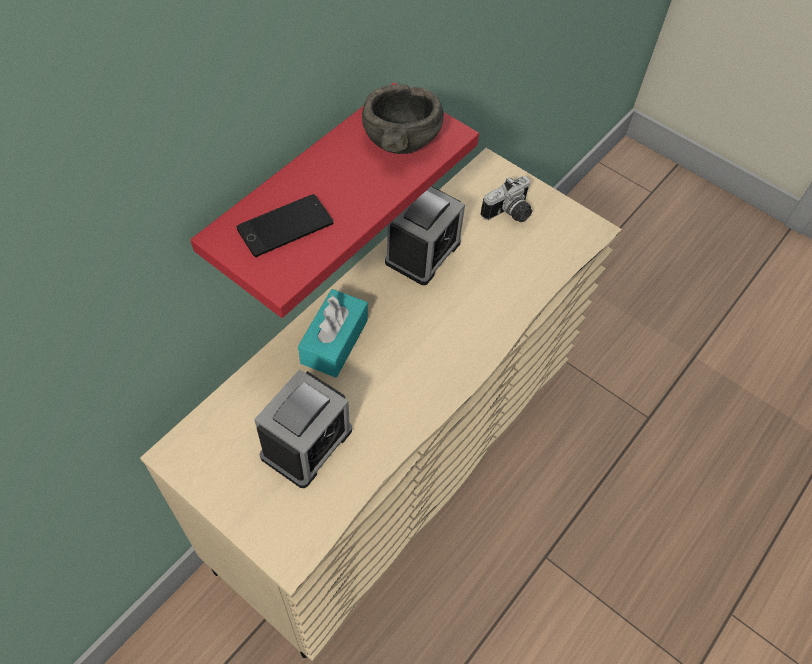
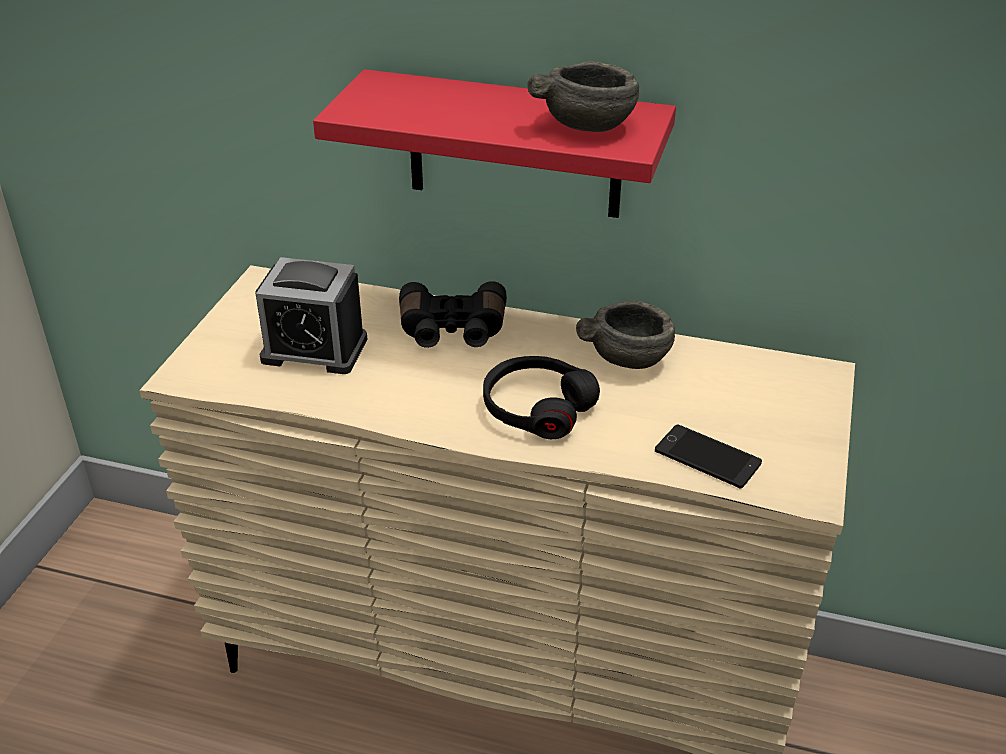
camera: 70 degrees right, 20 degrees down
(285, 226) = (412, 99): phone -> phone (707, 457)
(334, 341) = (452, 331): turquoise tissue box -> black binoculars
(423, 252) = (628, 357): alarm clock -> grey bowl
(453, 326) = (537, 408): none -> black headphones
(509, 214) = (759, 410): camera -> none

